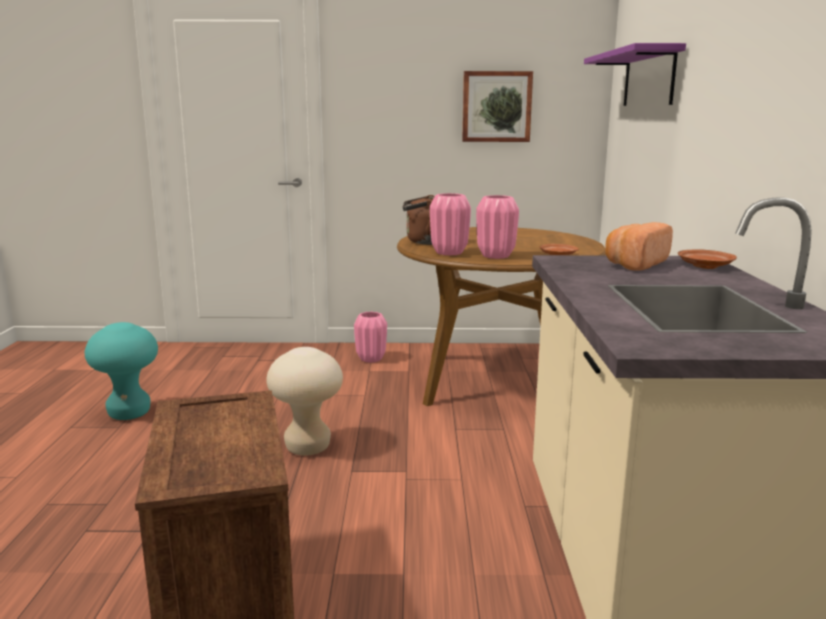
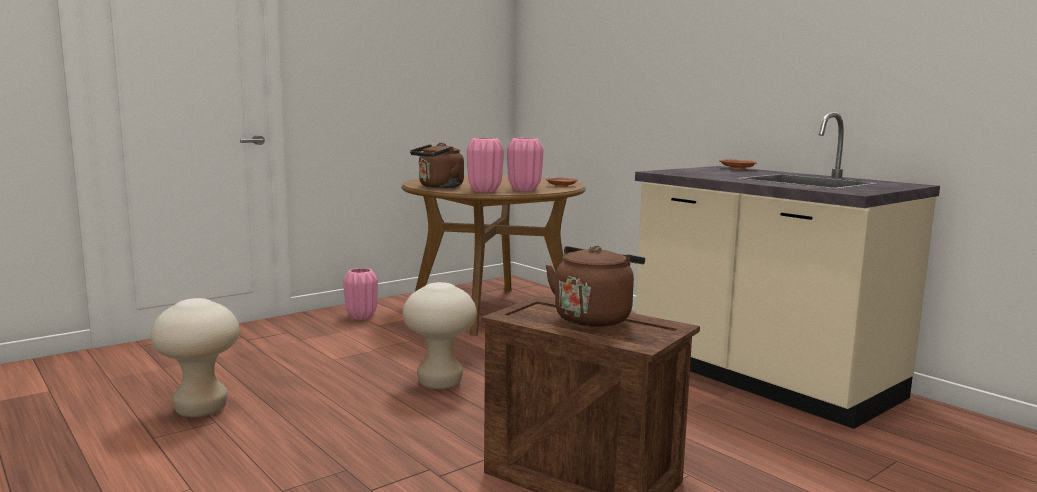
camera: 40 degrees left, 5 degrees down
(129, 413) = (201, 410): turquoise stool -> beige stool
(229, 434) = (594, 318): none -> brown kettle
(496, 107) = (436, 67): picture -> none
(634, 264) = (704, 170): bread -> none
(648, 78) = (586, 47): purple shelf -> none

